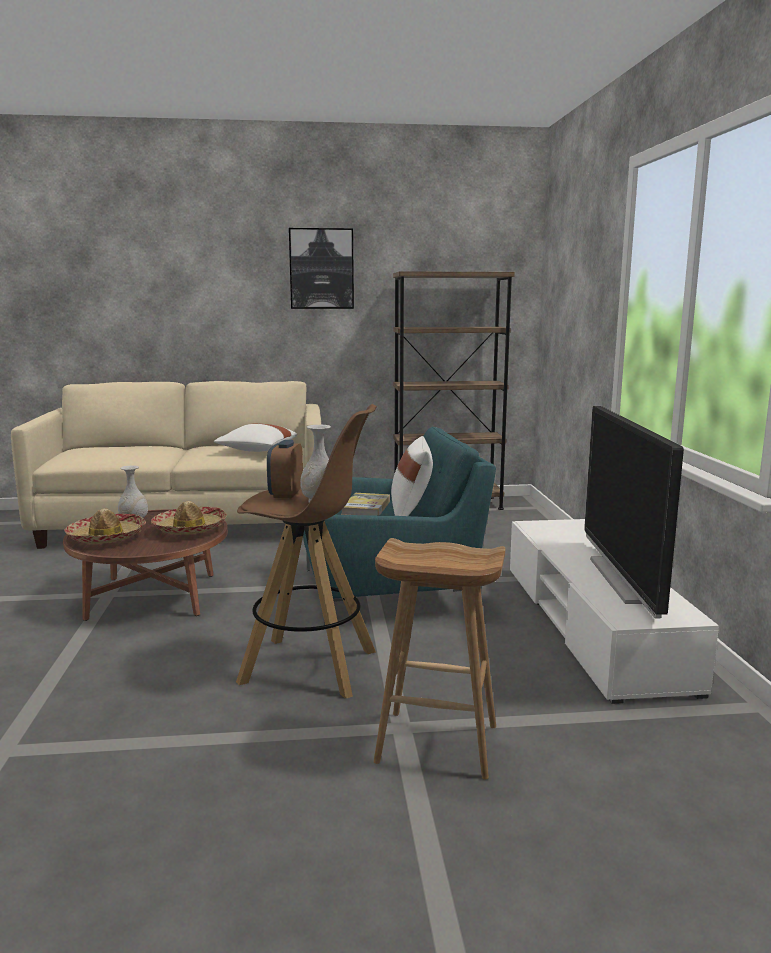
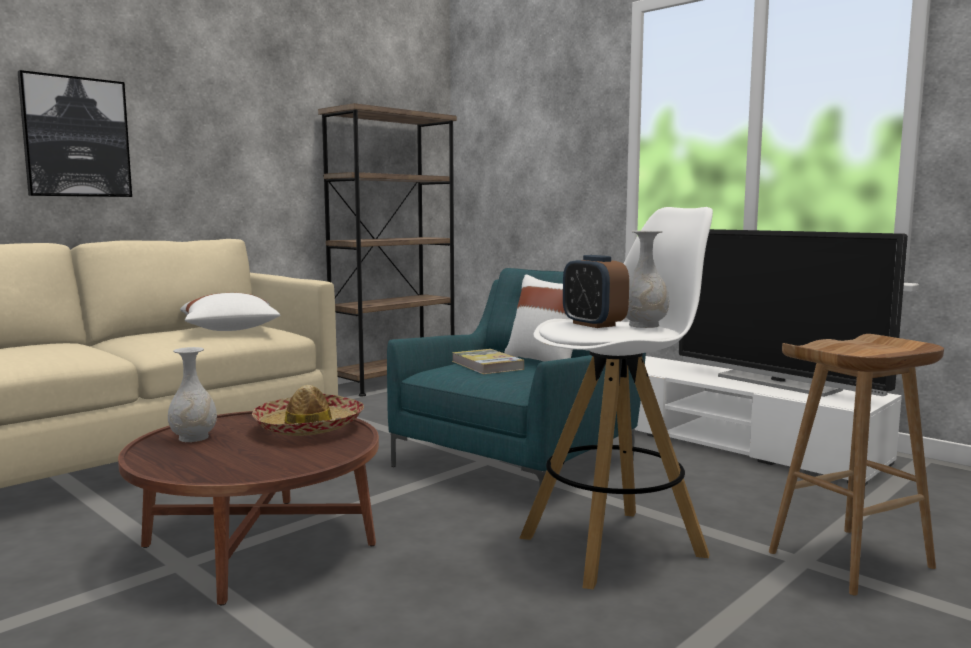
camera: 40 degrees left, 5 degrees down
(106, 537) = (215, 460): hat -> none
(311, 667) = (614, 546): brown stool -> white stool
(321, 269) = (236, 95): picture -> picture (76, 137)

